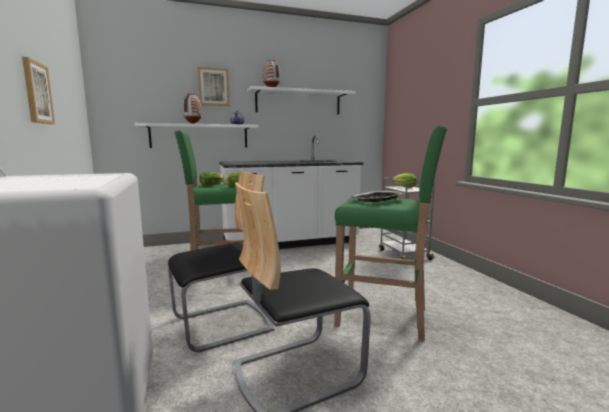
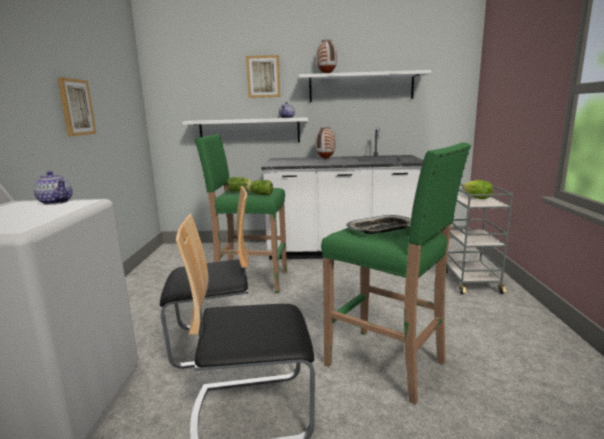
camera: 20 degrees right, 5 degrees up
(74, 175) = (56, 202): none -> teapot
(193, 124) = (240, 119): vase -> vase (325, 159)

